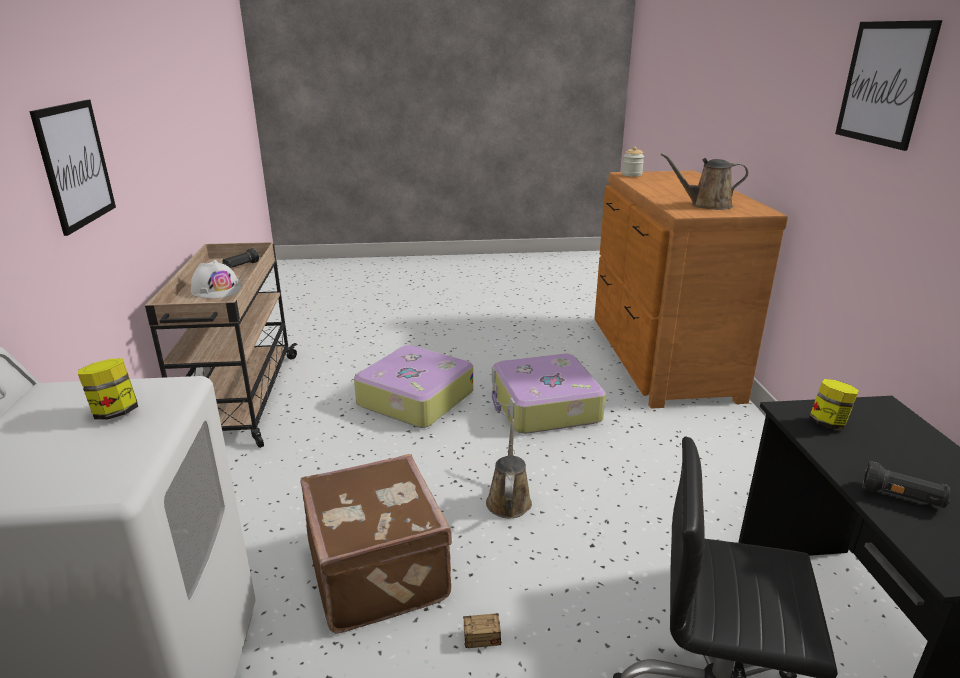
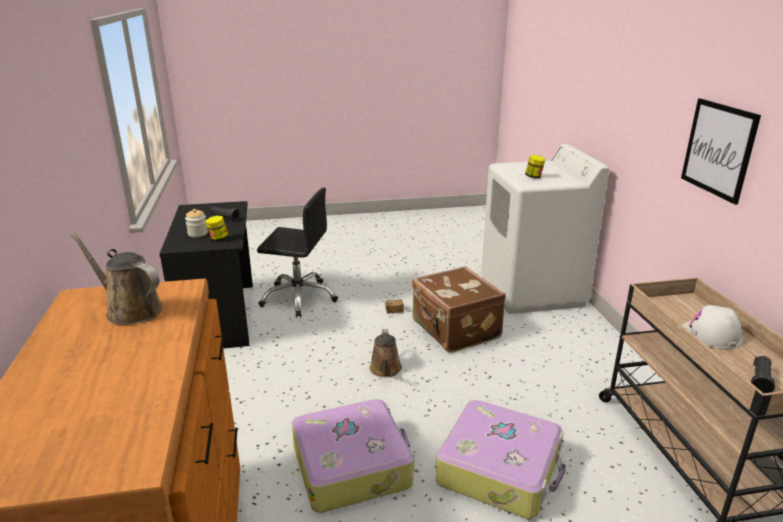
camera: 175 degrees right, 0 degrees up
(632, 174) = (122, 460): jar -> jar (198, 234)
(707, 205) = (130, 310): brown watering can -> brown watering can turned 150 degrees counterclockwise
(884, 83) = (52, 110): picture -> none

